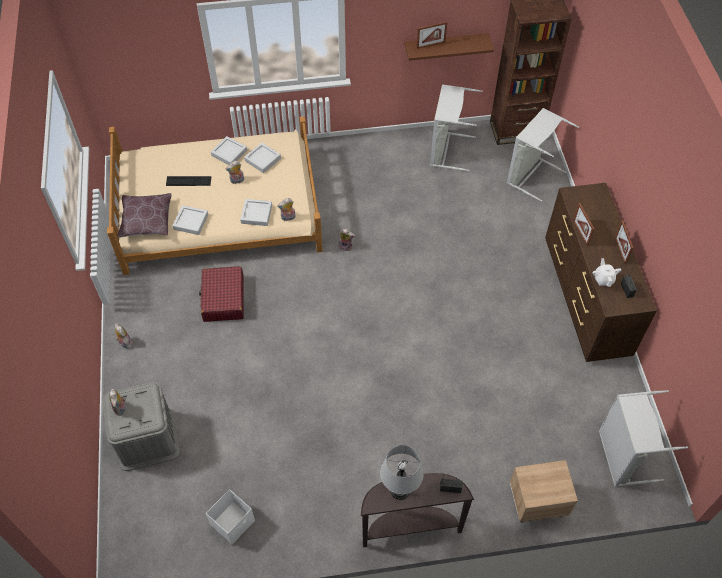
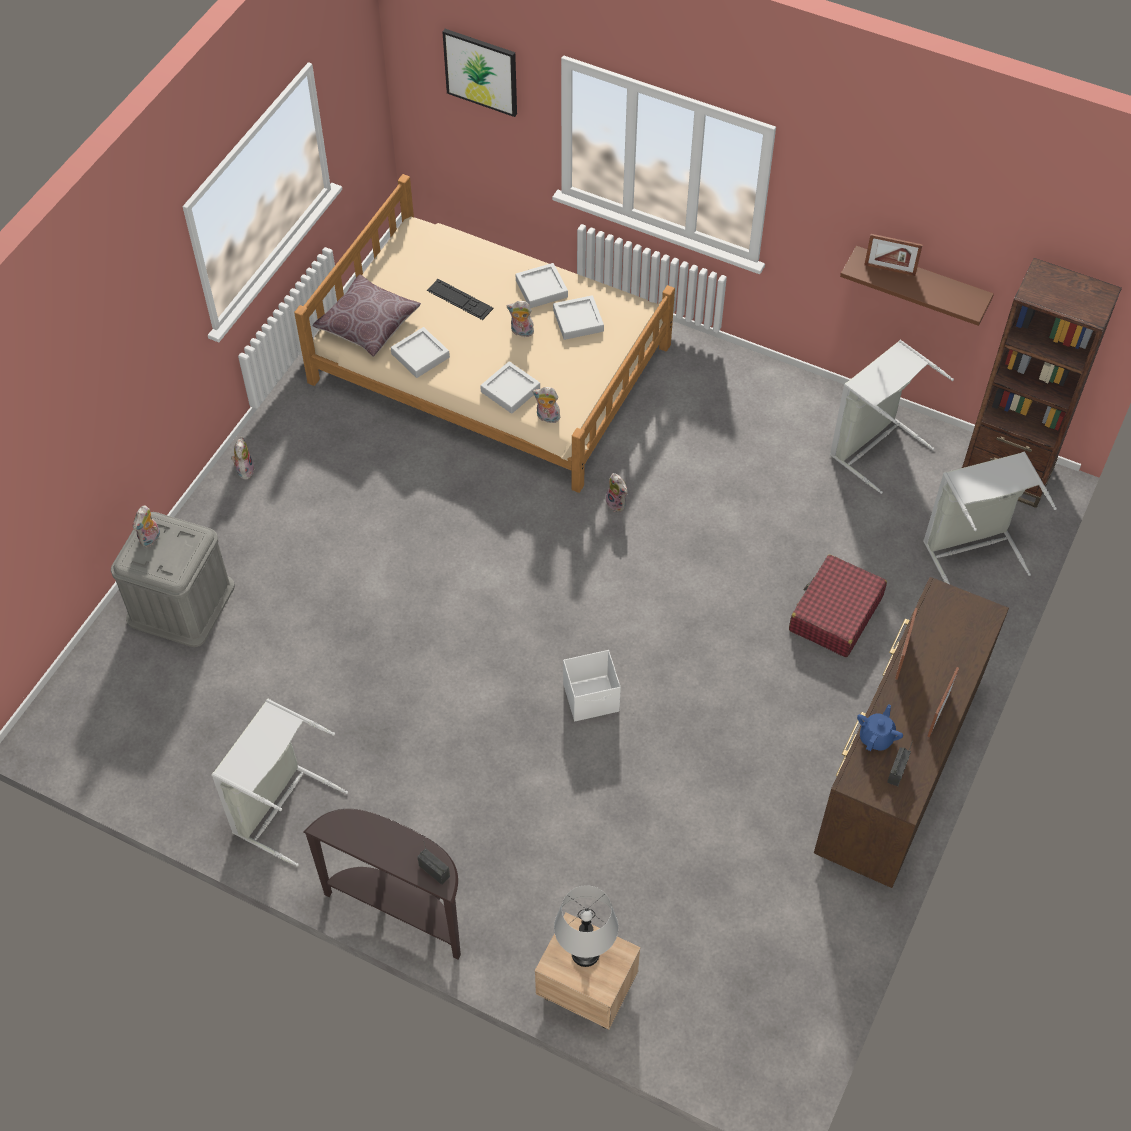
camera: 35 degrees right, 0 degrees up
(142, 38) = (481, 71): none -> picture
(223, 299) = (403, 483): red suitcase -> red suitcase (835, 614)
(233, 522) = (199, 764): white storage box -> white storage box (592, 698)
(400, 490) = (372, 833): grey table lamp -> grey table lamp (585, 953)
(603, 279) = (876, 737): white teapot -> blue teapot
(622, 456) = (757, 1010): grey laundry basket -> grey laundry basket (280, 807)

